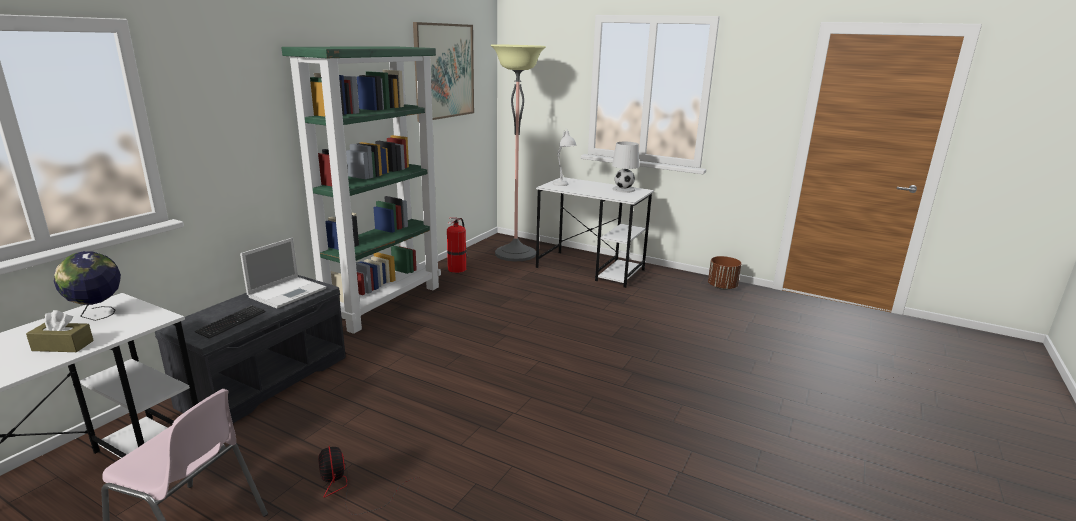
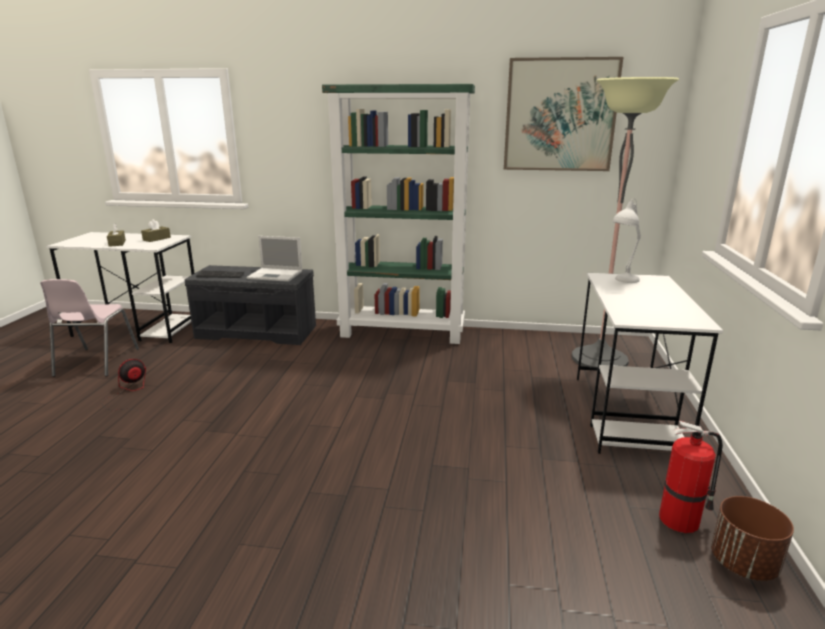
camera: 70 degrees right, 0 degrees up
(98, 315) = (157, 239): globe -> brown tissue box
(457, 268) = (514, 341): fire extinguisher -> fire extinguisher (681, 520)
(623, 189) = (676, 311): white table lamp -> none

